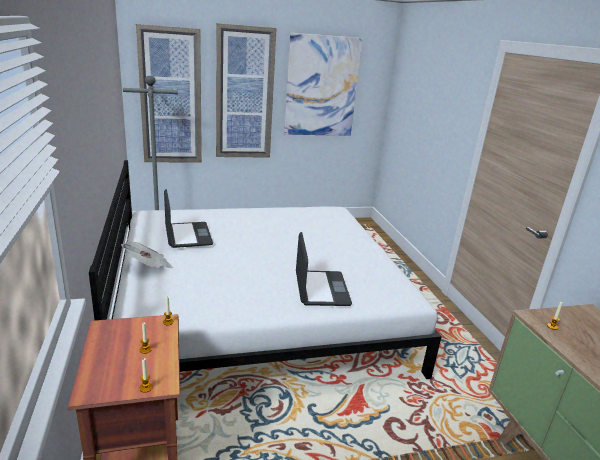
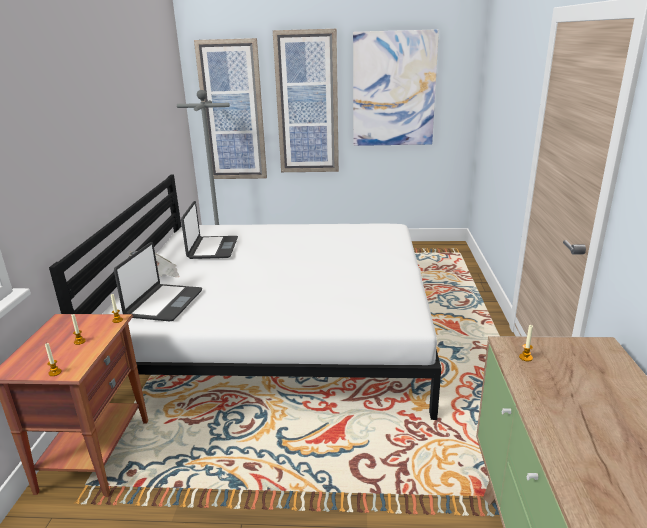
camera: 20 degrees right, 0 degrees up
(321, 289) = (312, 305): laptop -> laptop (163, 303)

